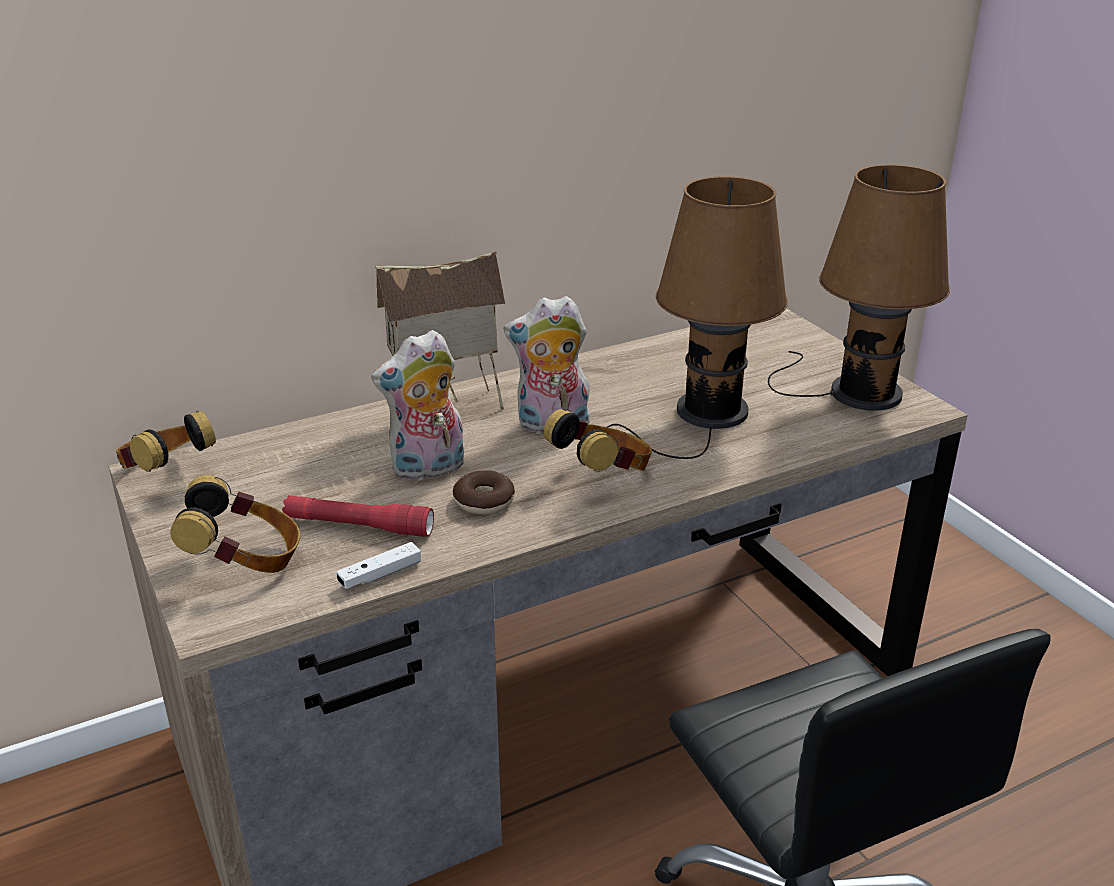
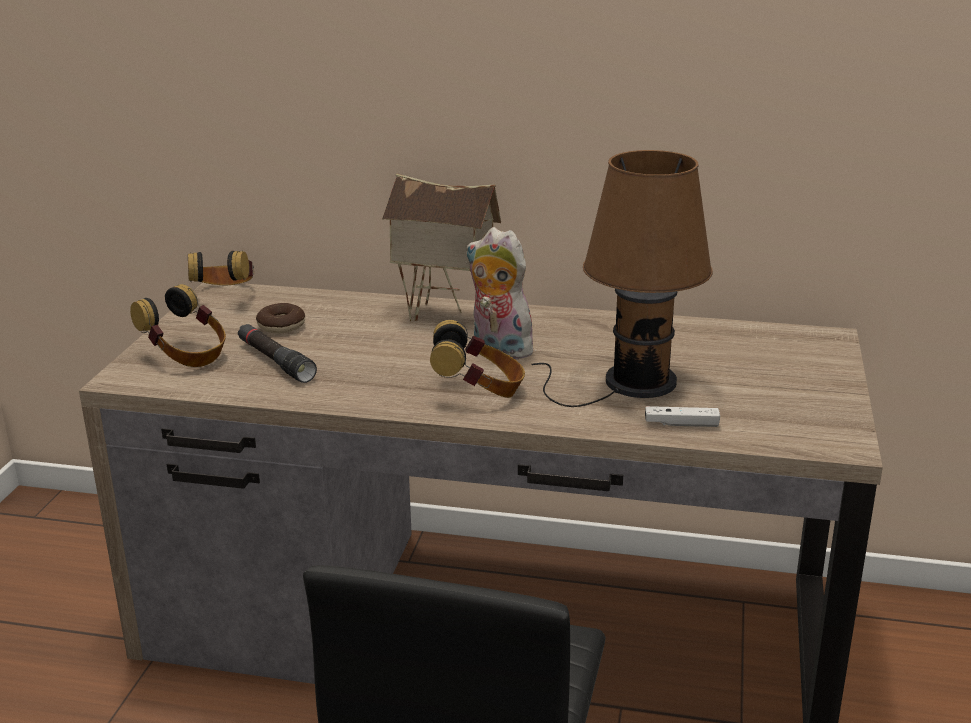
camera: 40 degrees right, 5 degrees down
(358, 526) = (275, 361): red flashlight -> black flashlight
(380, 575) = (242, 392): white game controller -> white game controller (681, 424)
(428, 469) = (370, 346): plush toy -> none
(484, 501) = (372, 377): donut -> donut (281, 326)
(857, 392) = (800, 413): brown table lamp -> none

